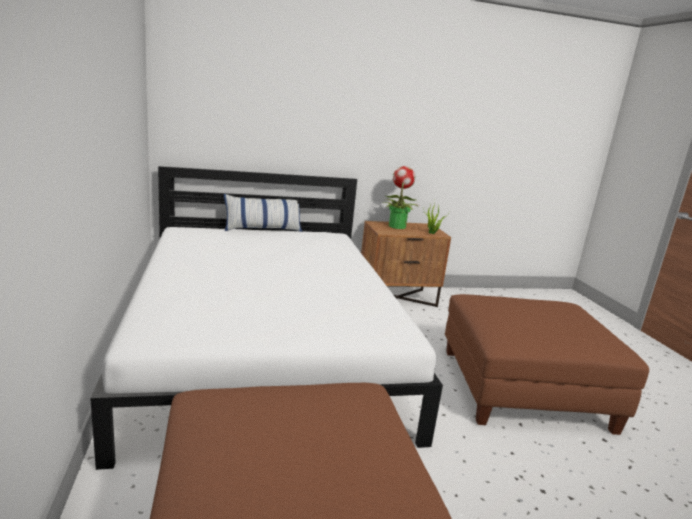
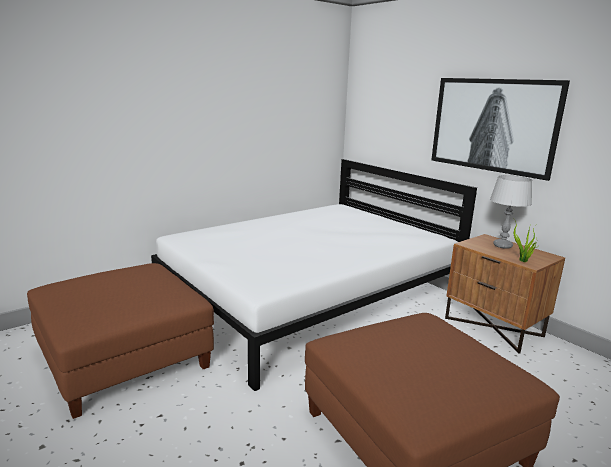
camera: 65 degrees right, 0 degrees up
(263, 229) = (393, 219): pillow -> none
(364, 118) = (493, 125): none -> picture
(397, 226) = (502, 246): potted plant -> grey table lamp

